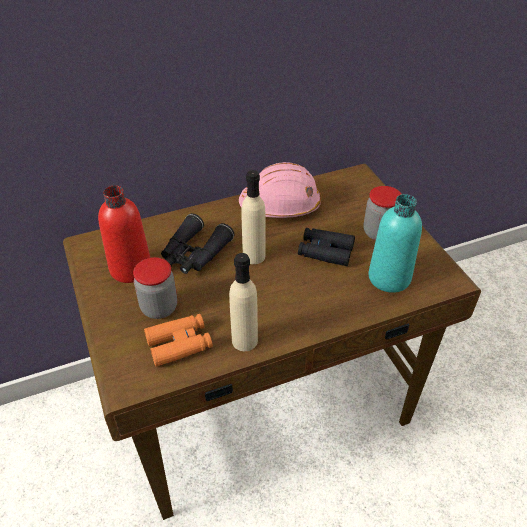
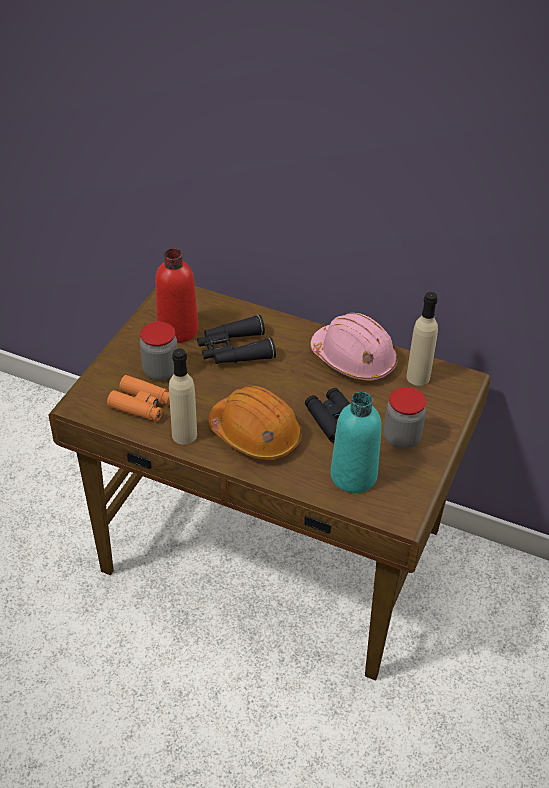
camera: 45 degrees right, 0 degrees up
(254, 256) = (274, 383): beige bottle -> beige bottle (418, 377)
(292, 300) = (255, 434): none -> orange hard hat

